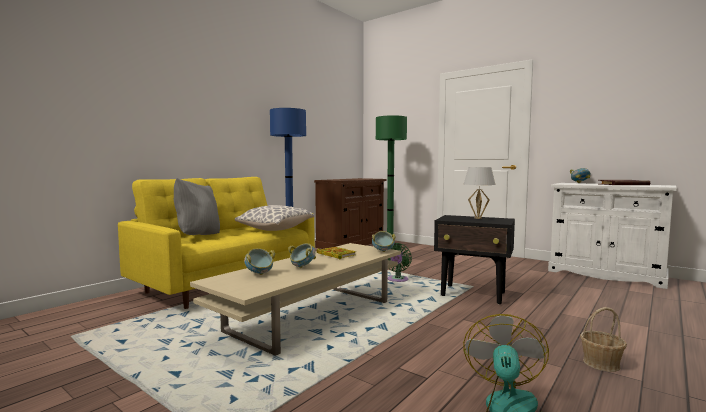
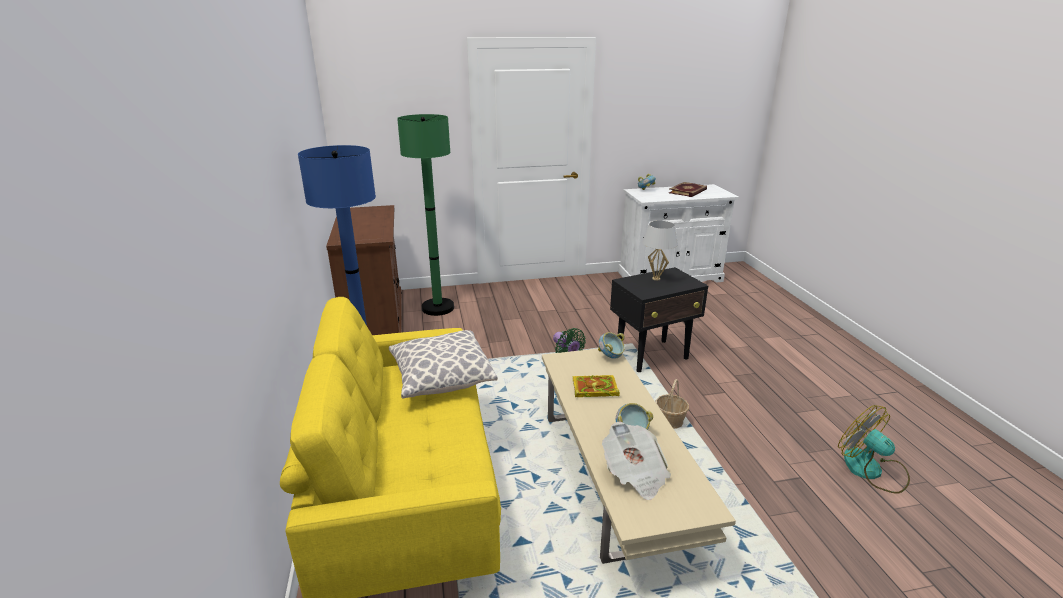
camera: 50 degrees left, 20 degrees up
(197, 236) = (398, 459): grey pillow -> none
(259, 274) = (635, 474): bowl -> newspaper
(601, 363) = (822, 391): basket -> basket (670, 421)

